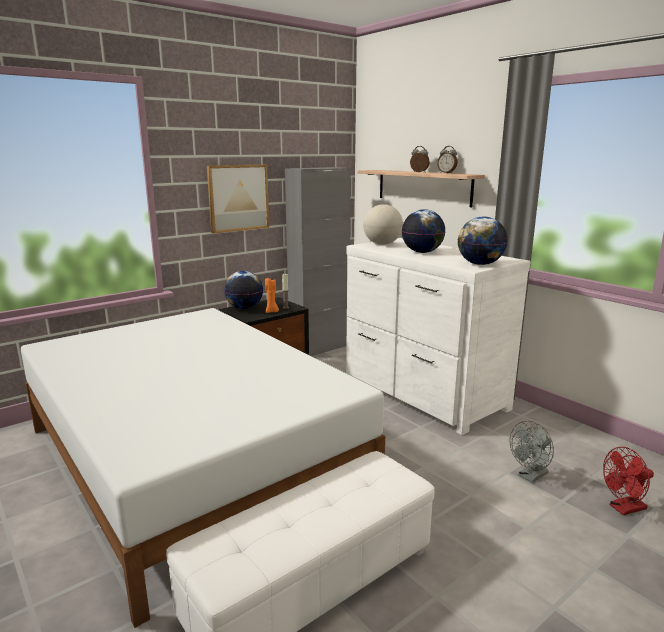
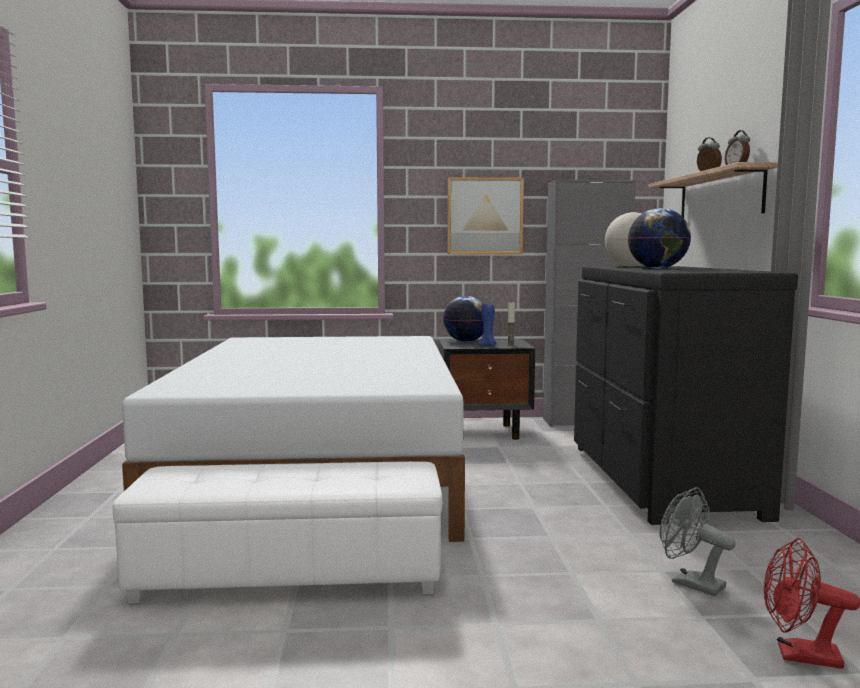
camera: 35 degrees right, 10 degrees down
(272, 312) = (488, 346): orange candle -> blue candle
(422, 393) = (658, 480): white dresser -> black dresser
(480, 264) = (698, 271): globe -> none
(530, 476) = (690, 583): grey fan -> grey fan turned 45 degrees clockwise

